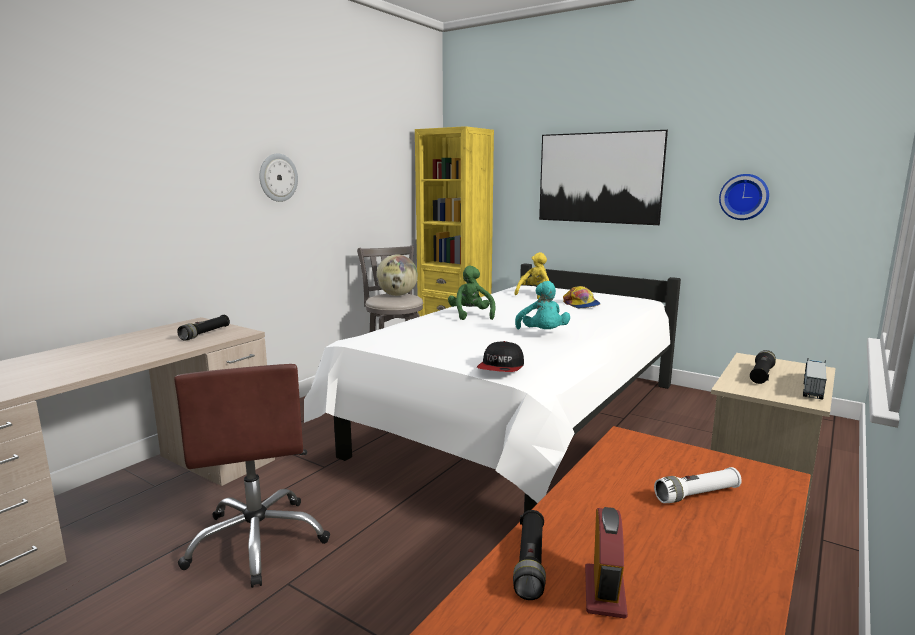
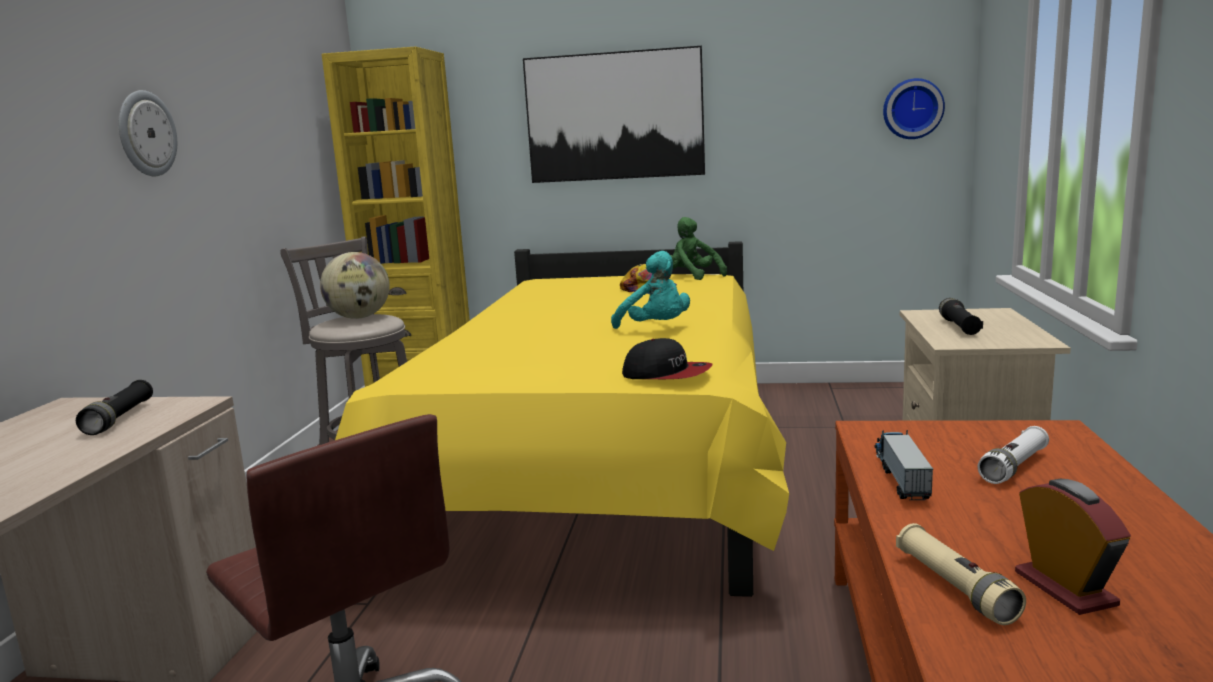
camera: 25 degrees left, 0 degrees up
(471, 315) = (523, 323): green plush toy -> green plush toy (693, 276)
(501, 367) = (667, 374): cap -> cap turned 60 degrees counterclockwise
(520, 422) = (603, 469): white bed -> yellow bed
(530, 563) = (955, 587): black flashlight -> beige flashlight
(534, 294) = (568, 287): yellow plush toy -> none
(744, 197) = (806, 128): wall clock -> wall clock (912, 109)
(813, 386) = (1020, 328): toy truck -> toy truck (900, 475)

